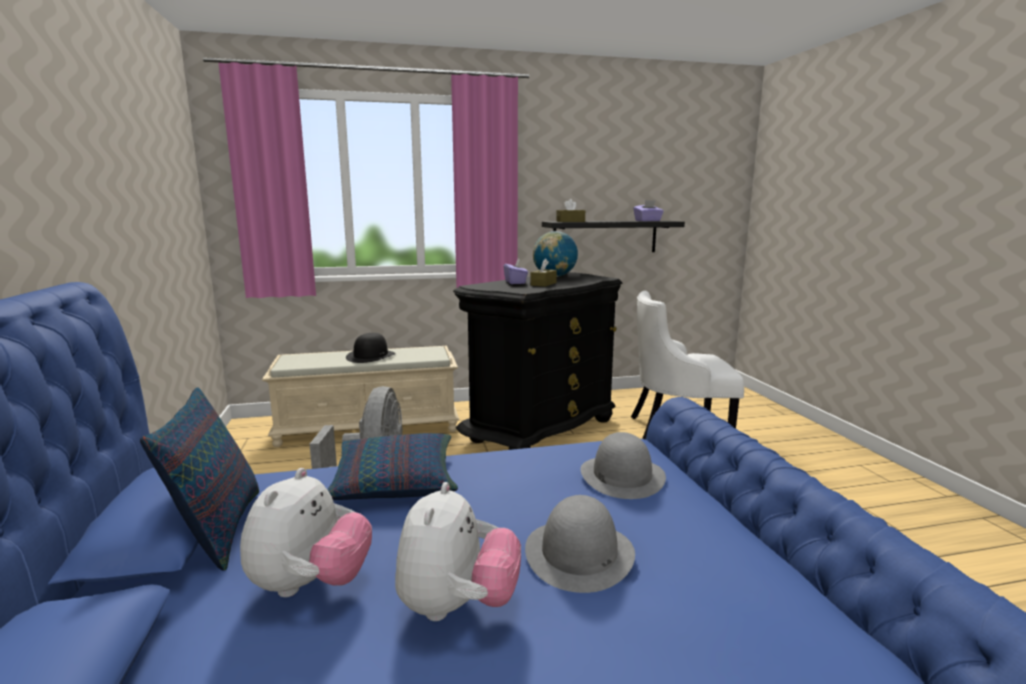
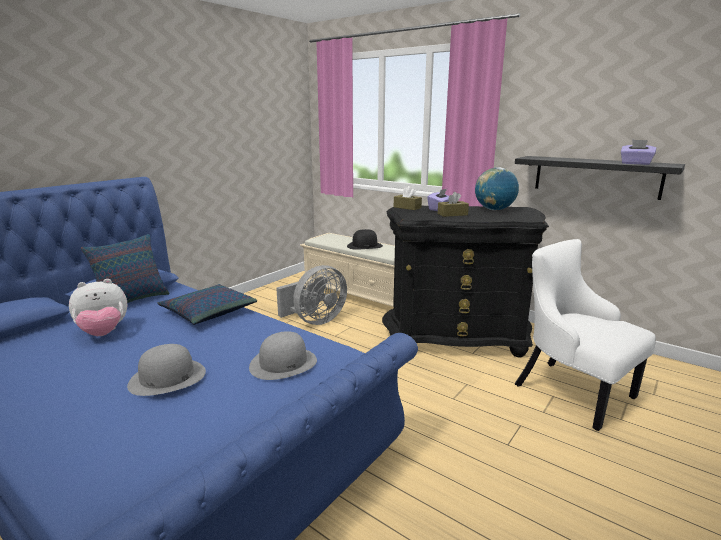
camera: 50 degrees right, 5 degrees up
(457, 607) = (101, 366): plush toy -> none
(570, 221) = (541, 158): brown tissue box -> brown tissue box (407, 207)

